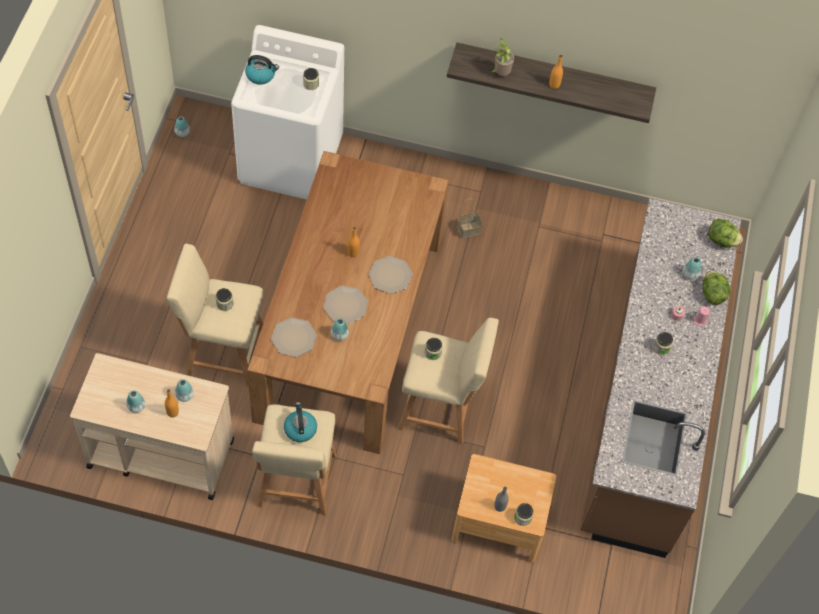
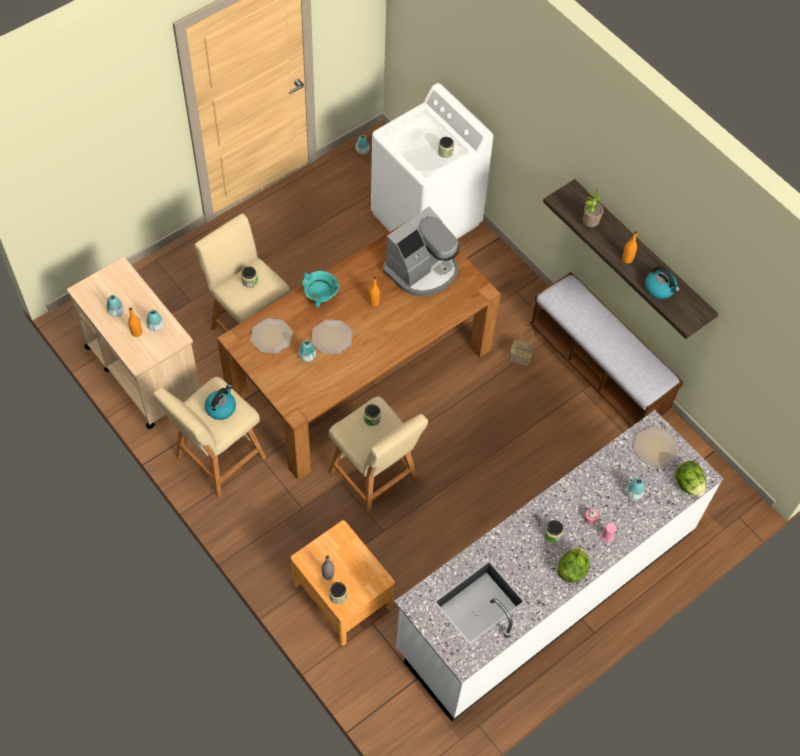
camera: 40 degrees right, 0 degrees up
(261, 75) = (413, 124): kettle -> kettle (660, 288)
(305, 278) = (320, 298): none -> turquoise cooking pot
(369, 200) = (422, 270): none -> coffee machine
(391, 275) = (387, 337): plate -> plate (655, 447)
(536, 200) = (598, 368): none -> bench
(645, 404) = (546, 589): brown counter -> white counter
(712, 293) = (638, 521): lettuce -> lettuce (572, 569)

